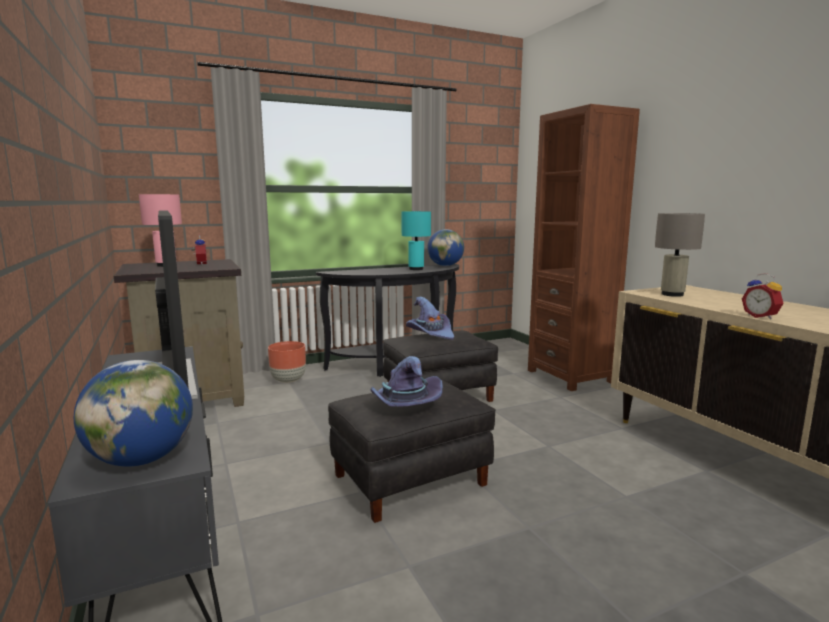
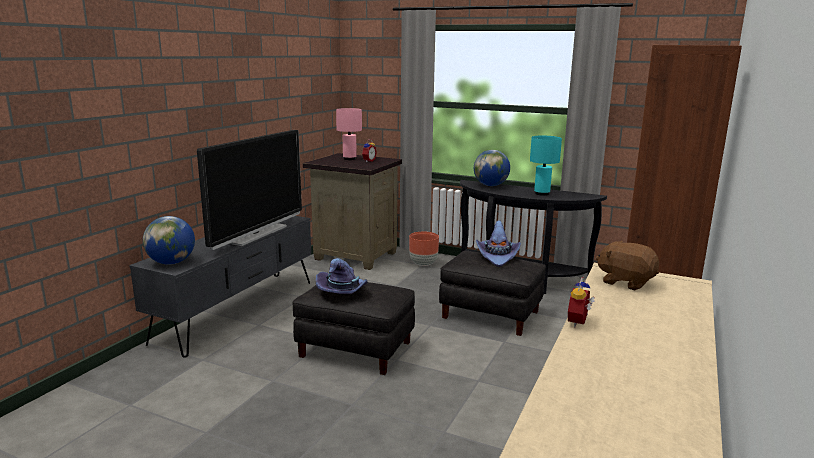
camera: 50 degrees right, 5 degrees up
(445, 266) = (583, 196): globe -> globe (490, 185)
(673, 294) = (625, 282): grey table lamp -> brown plush toy

